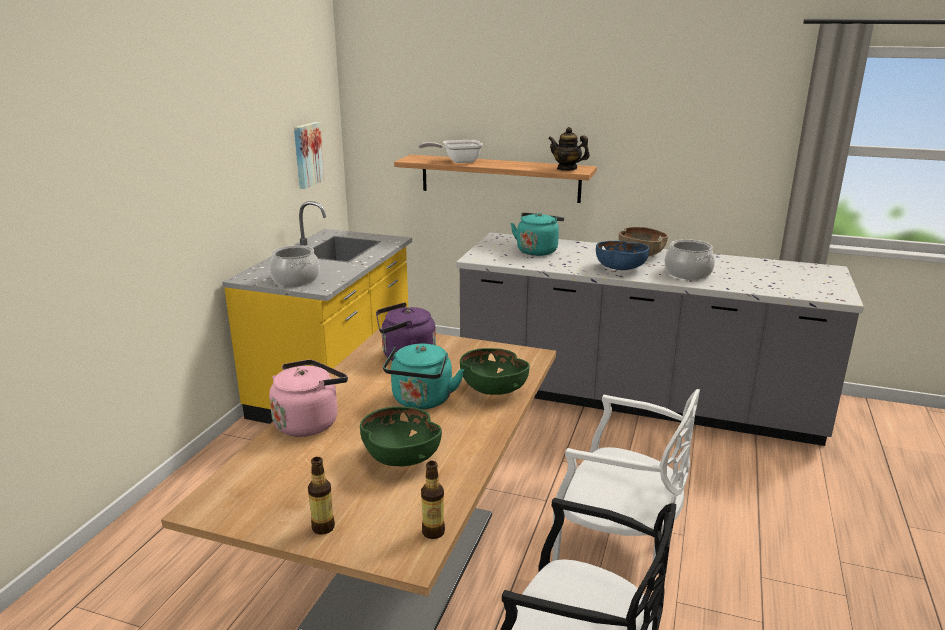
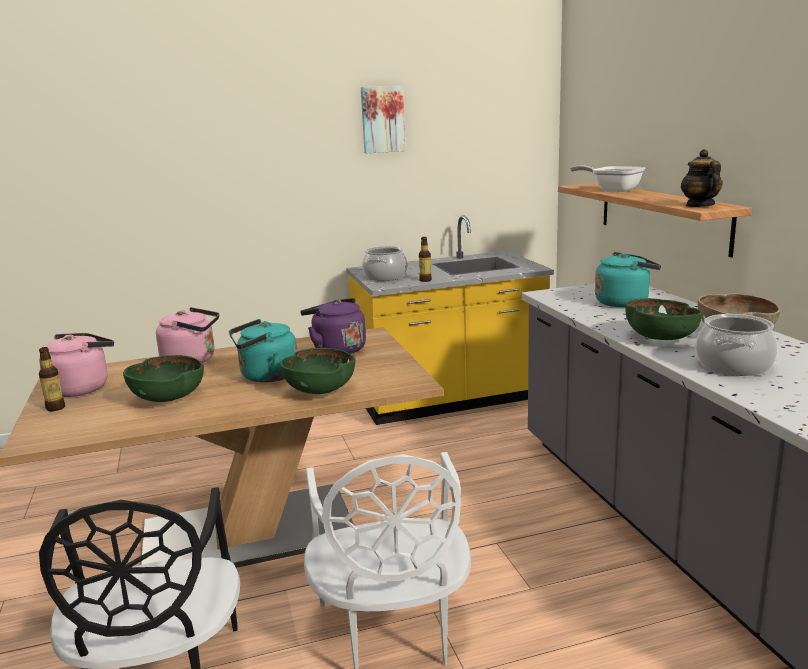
camera: 55 degrees right, 5 degrees down
(281, 500) = (82, 388): none -> pink kettle
(307, 154) = (490, 173): picture -> picture (382, 119)
(433, 532) = (69, 438): bottle -> bottle (425, 280)
(620, 269) = (659, 338): blue bowl -> green bowl

